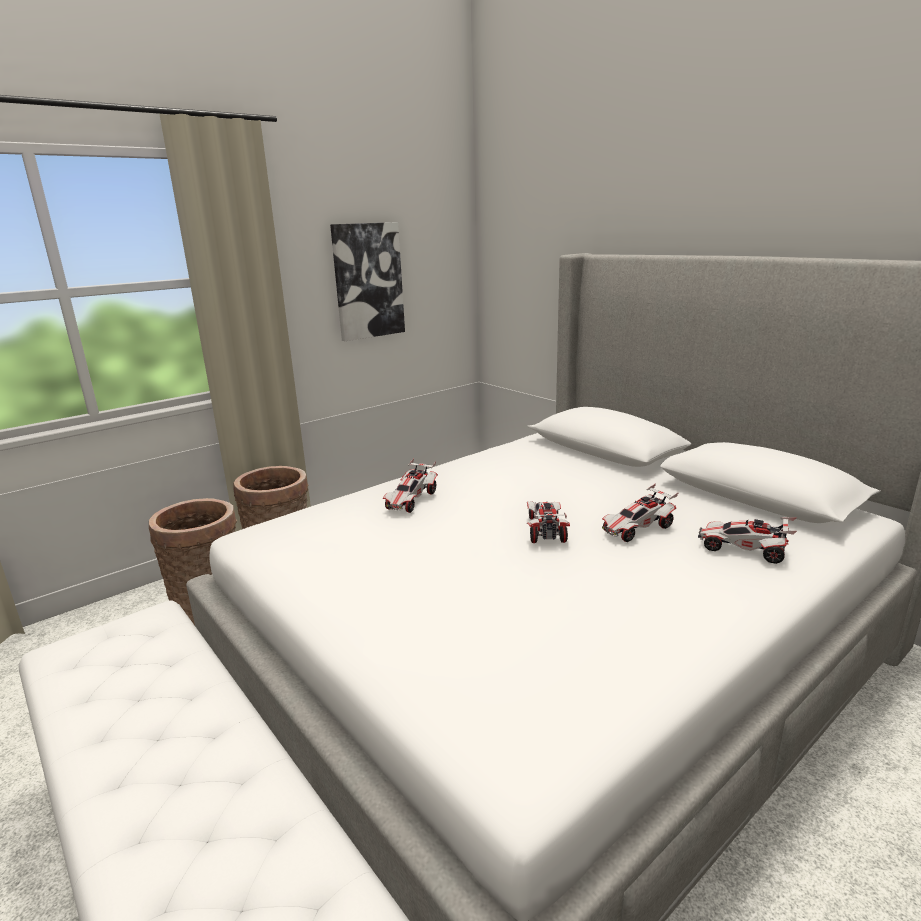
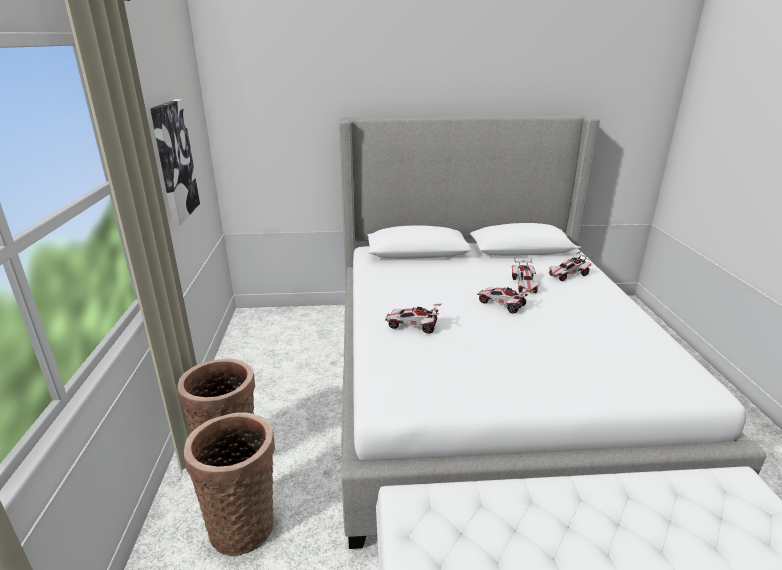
camera: 55 degrees left, 5 degrees up
(411, 500) = (413, 326): toy car -> toy car turned 135 degrees clockwise

